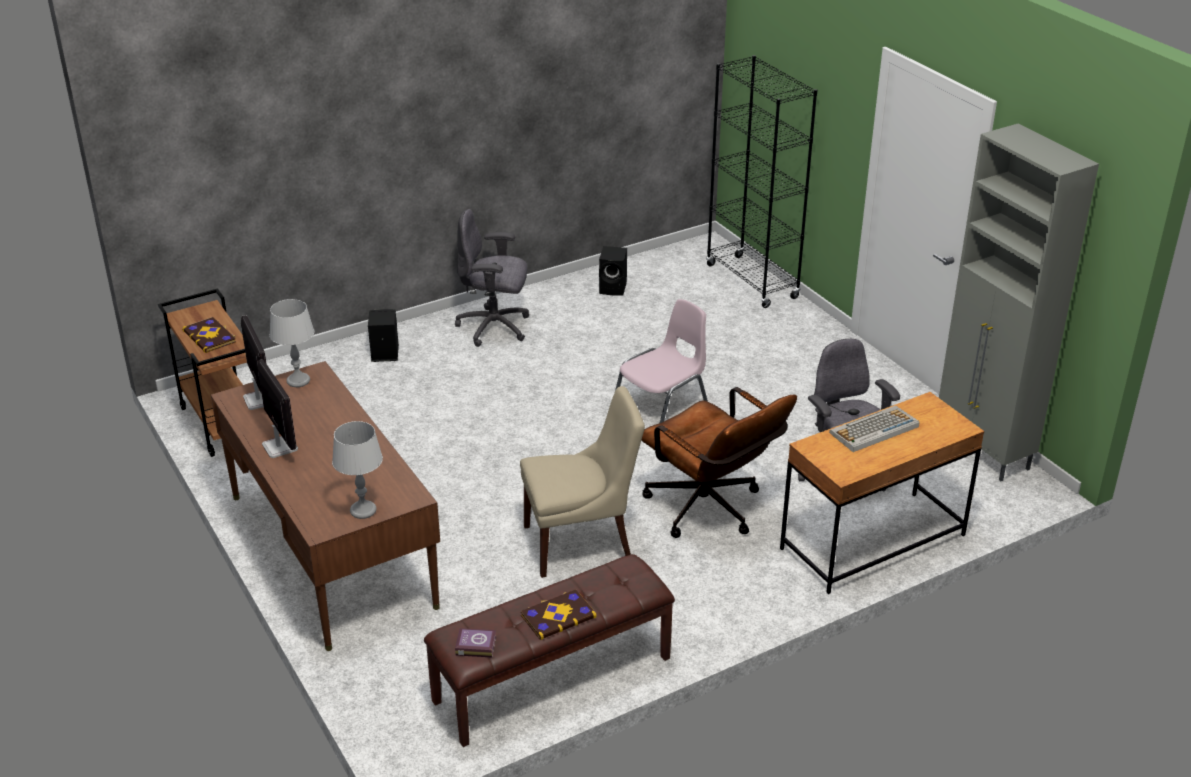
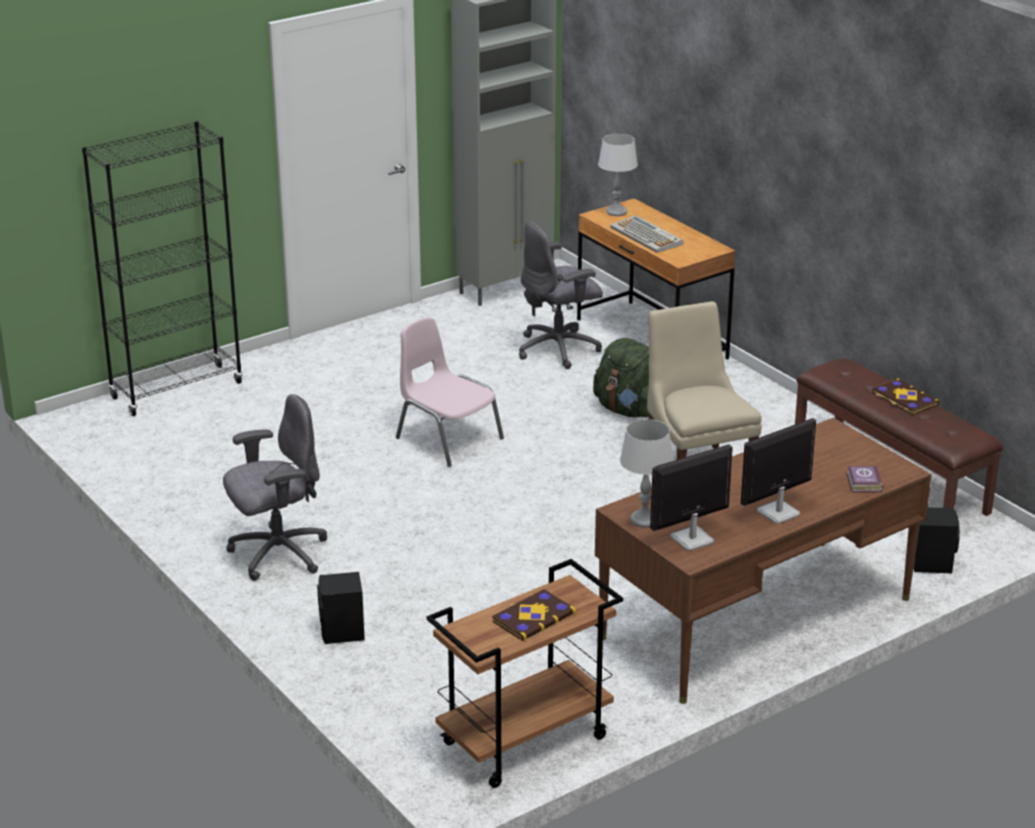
camera: 95 degrees left, 5 degrees down
(363, 510) = (864, 452): grey table lamp -> grey table lamp (616, 212)
(475, 645) = (960, 432): book -> book (863, 483)
(495, 327) = (277, 554): grey office chair -> grey office chair turned 120 degrees counterclockwise
(614, 288) = (182, 476): black speaker -> black speaker (931, 563)
(710, 511) = (627, 410): brown office chair -> green backpack

